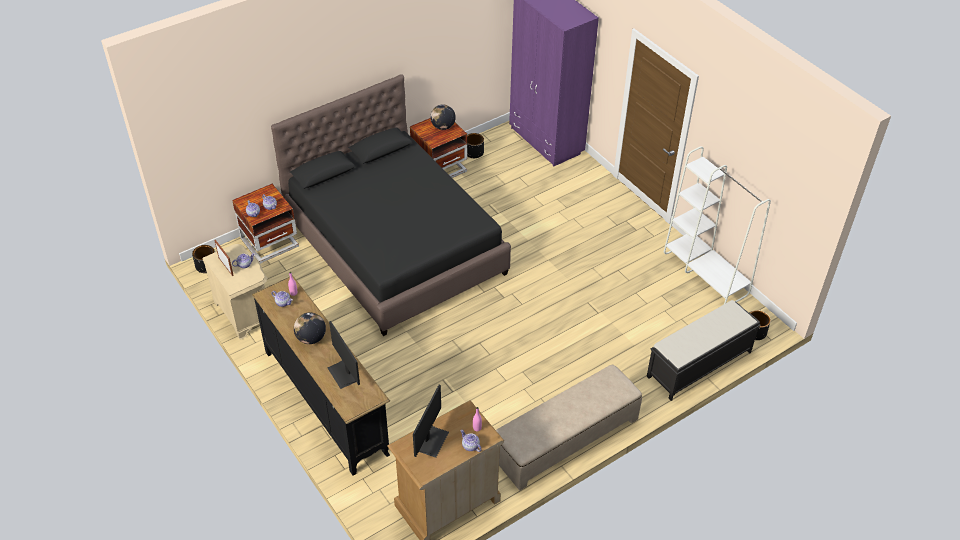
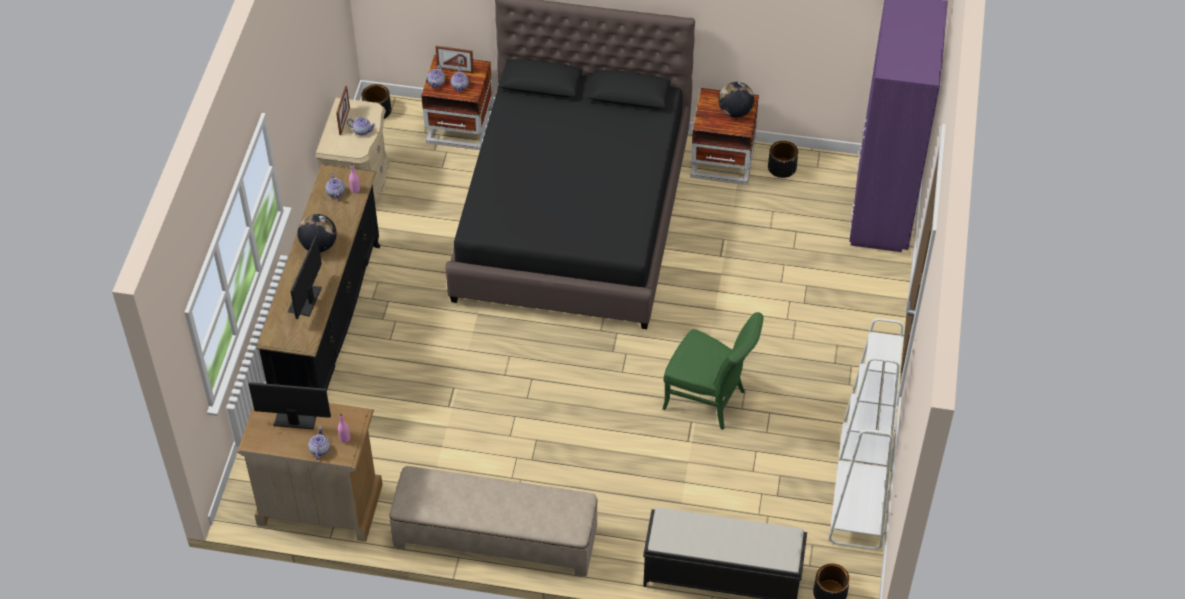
camera: 45 degrees right, 5 degrees up
(256, 200) = (455, 70): none -> picture frame
(432, 440) = (295, 418): monitor -> monitor turned 150 degrees counterclockwise
(583, 285) = (709, 400): none -> green chair

